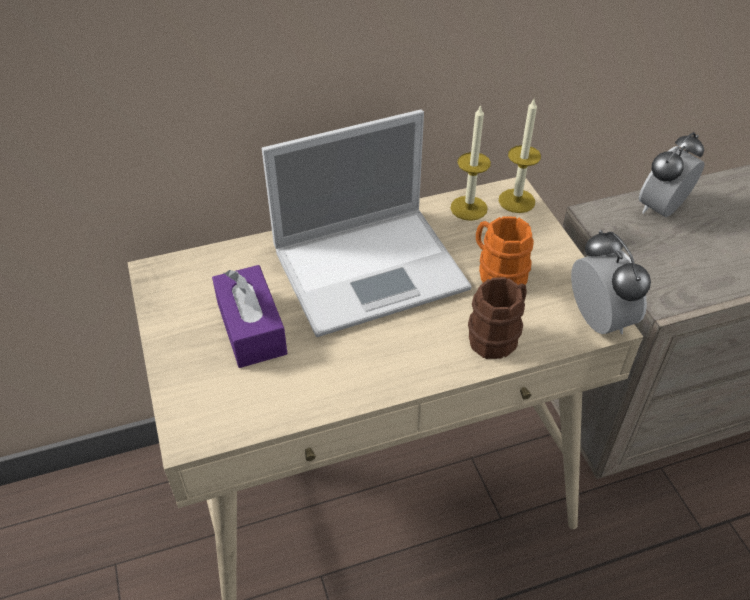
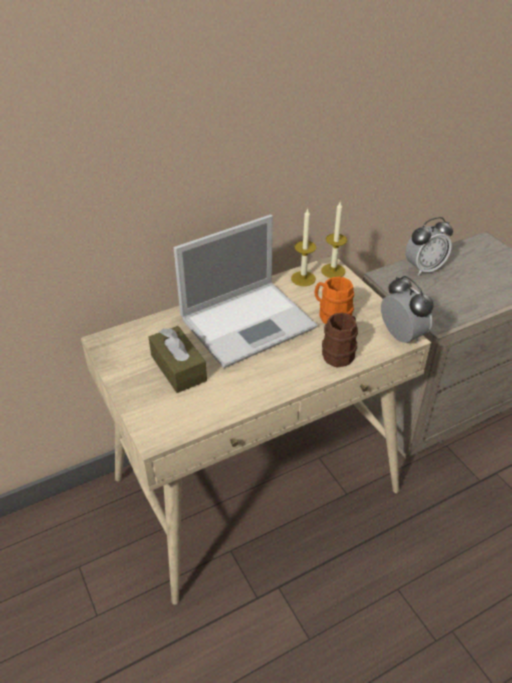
camera: 10 degrees left, 5 degrees down
(251, 328) = (178, 368): purple tissue box -> brown tissue box
(661, 209) = (424, 268): alarm clock -> alarm clock turned 150 degrees counterclockwise

